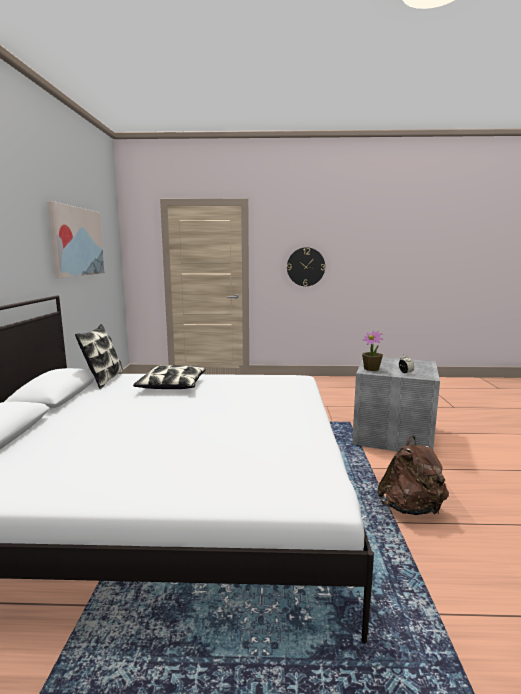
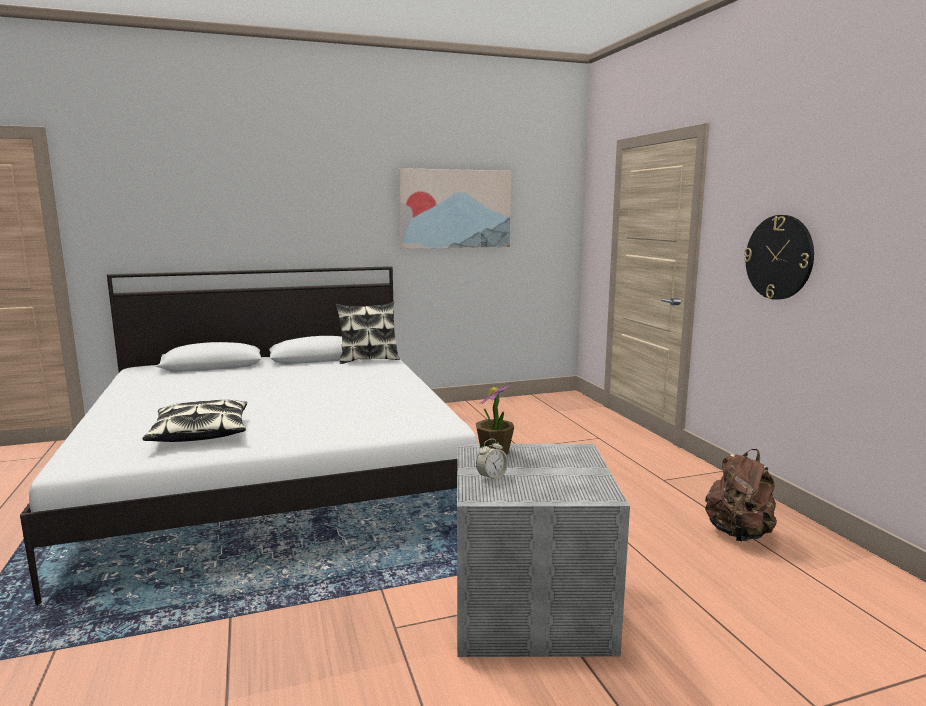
camera: 70 degrees right, 0 degrees up
(172, 385) = (364, 380): pillow -> pillow (200, 433)
(411, 508) = (265, 631): brown backpack -> brown backpack (738, 534)

